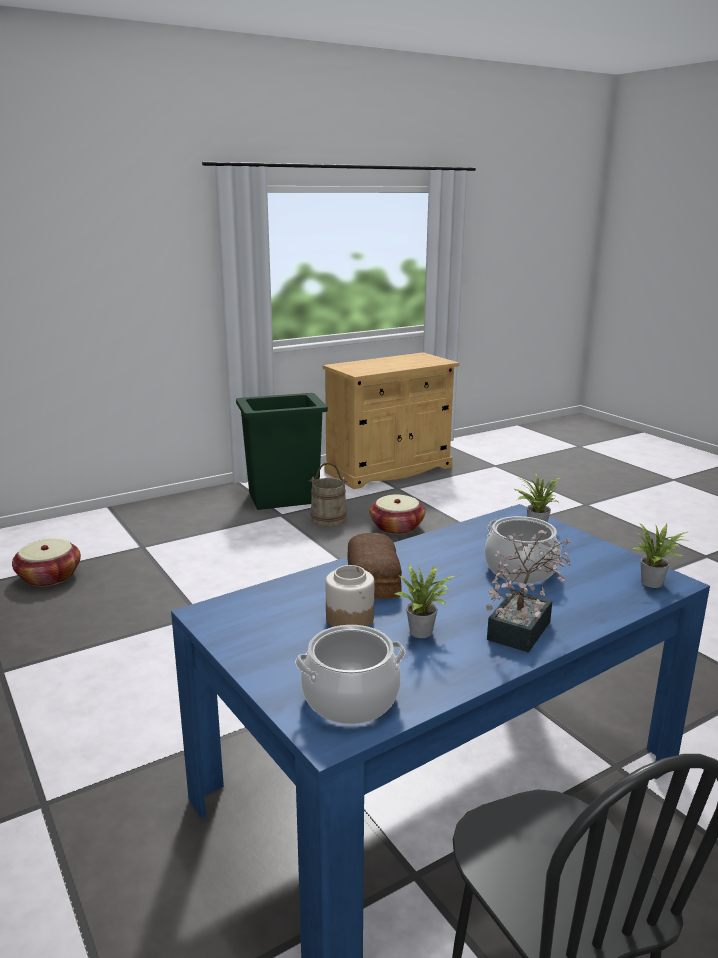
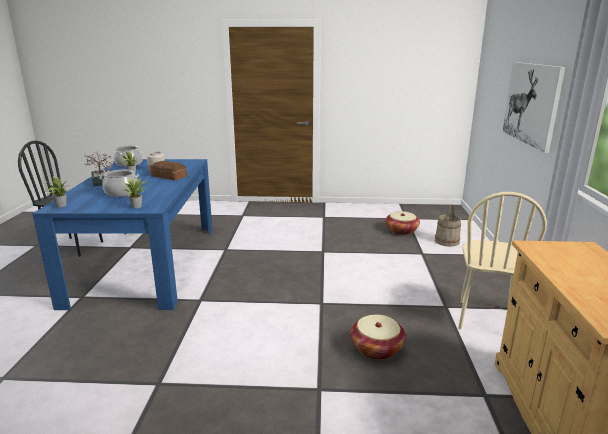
camera: 125 degrees right, 0 degrees up
(98, 296) = (531, 103): none -> picture
(284, 498) = (486, 318): green trash can -> beige chair
(328, 519) = (421, 323): beige bucket -> beige bucket (447, 241)

